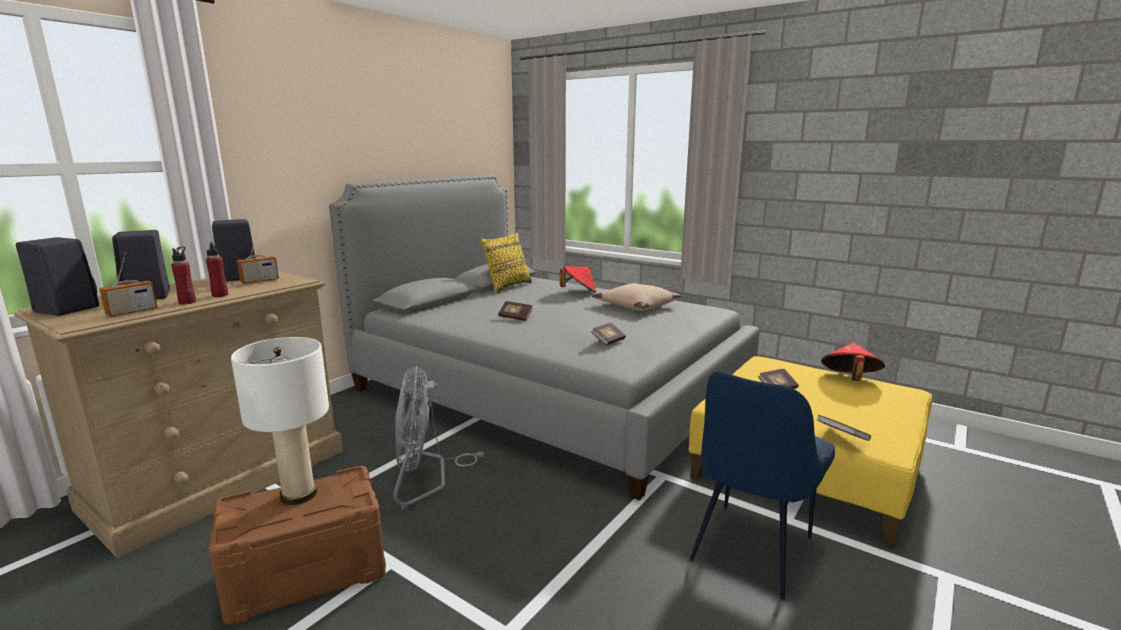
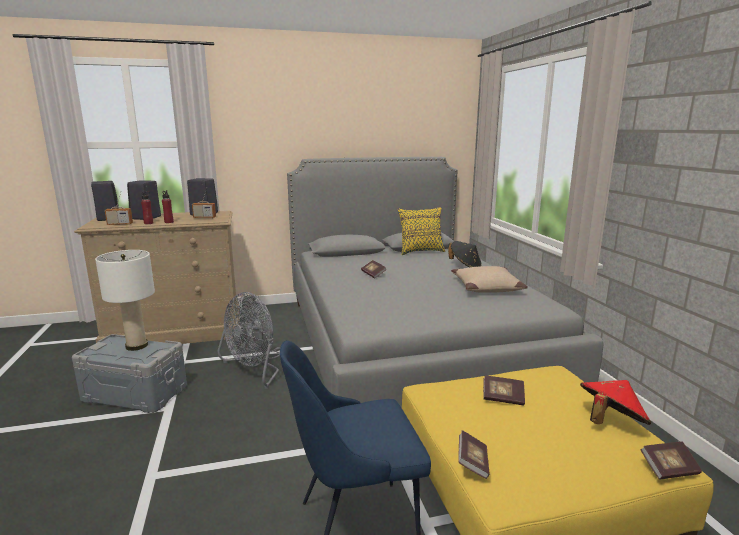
camera: 40 degrees right, 0 degrees up
(307, 573) = (134, 394): brown storage box -> grey storage box
(428, 473) = (256, 368): grey fan -> grey fan turned 75 degrees counterclockwise
(579, 292) = (465, 266): red hat -> black hat
(608, 341) = (391, 307): book -> book (669, 469)

